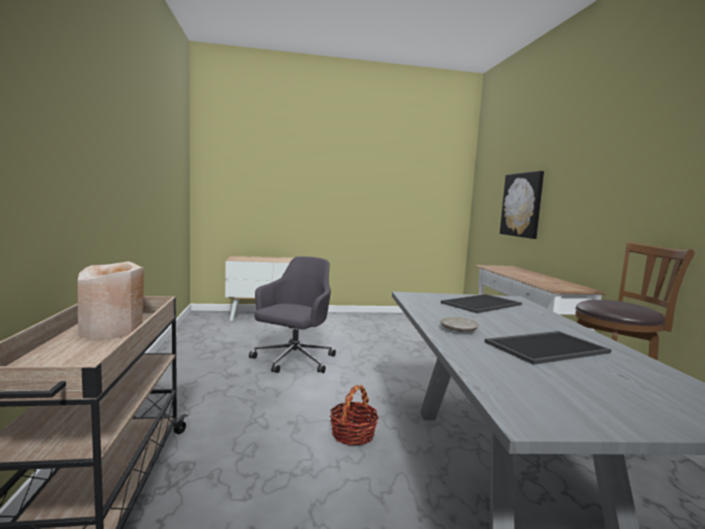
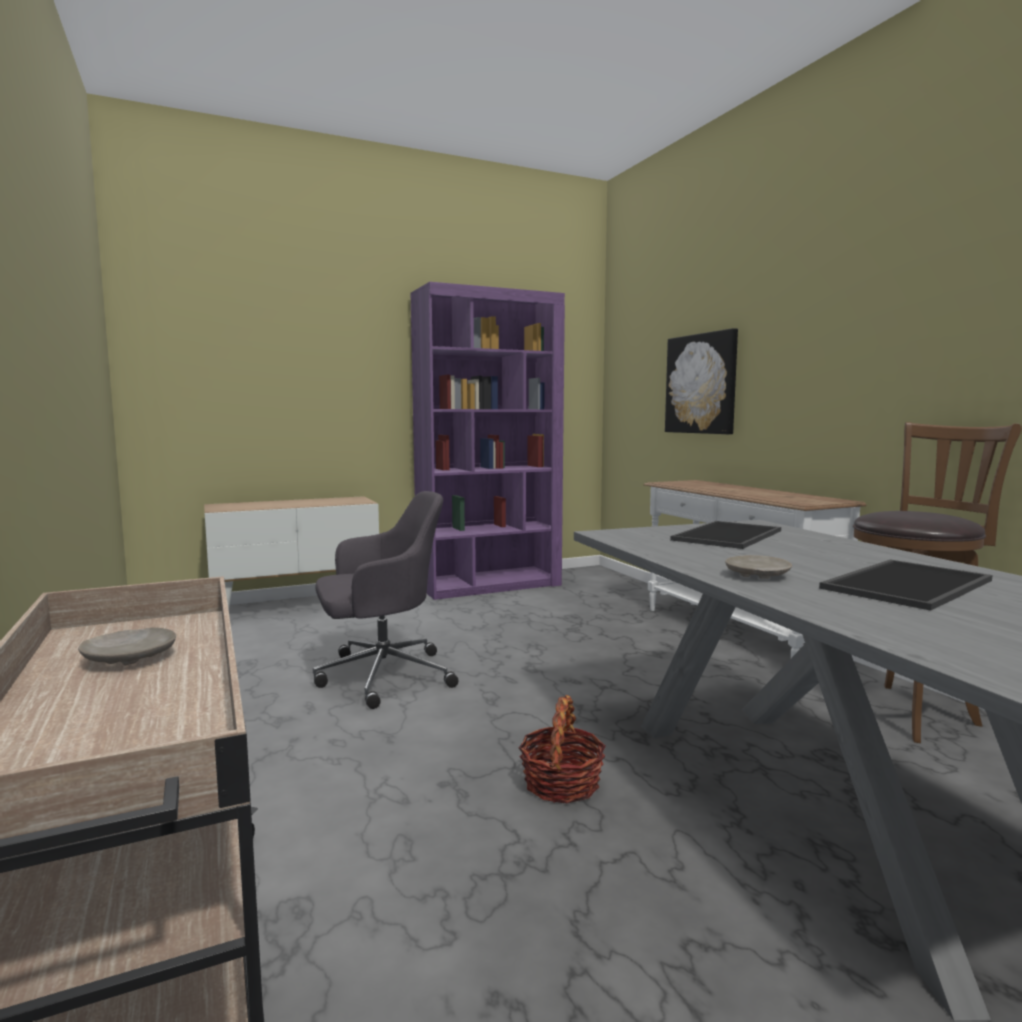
camera: 15 degrees left, 0 degrees up
(112, 330) = (130, 658): beige vase -> beige plate
(293, 360) = (381, 676): grey office chair -> grey office chair turned 60 degrees clockwise
(385, 317) = (489, 585): none -> purple bookcase

